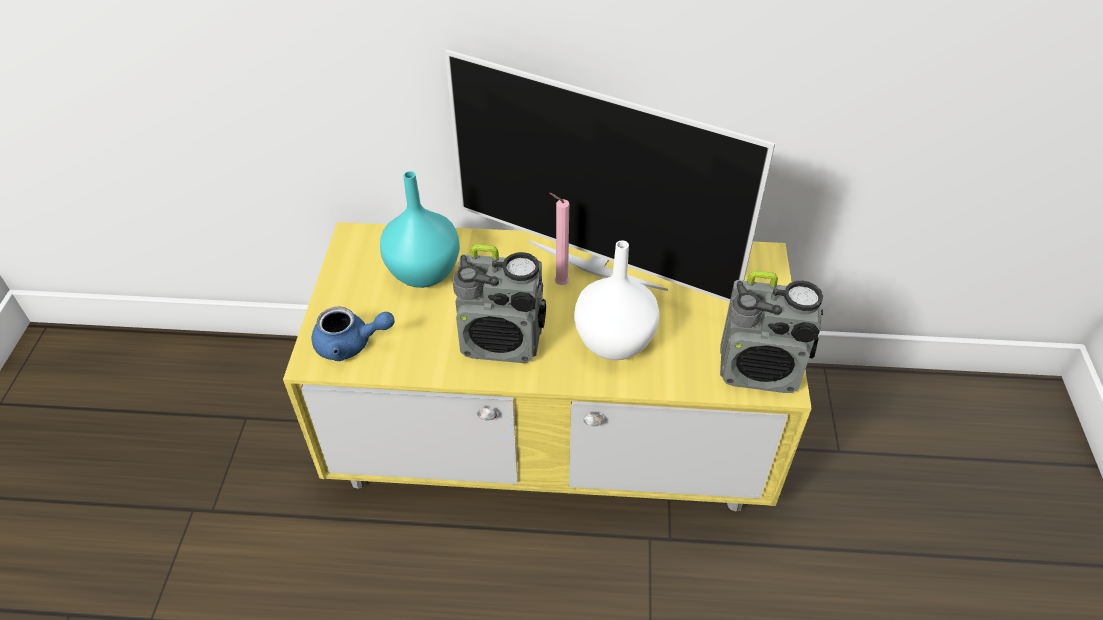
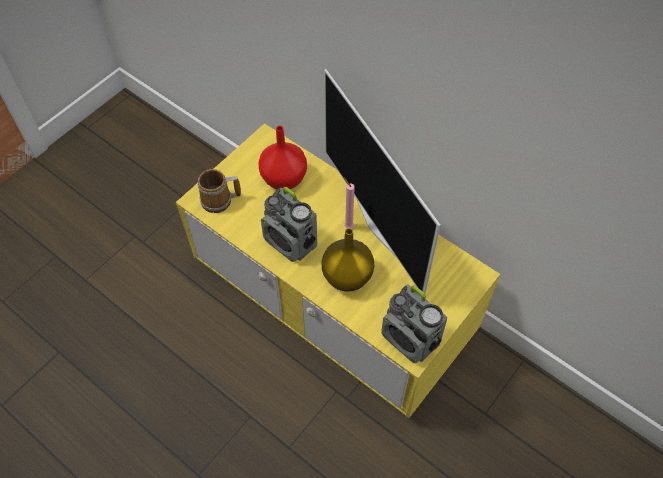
camera: 35 degrees right, 10 degrees up
(351, 344) = (218, 201): blue teapot -> mug
(423, 274) = (283, 179): turquoise vase -> red vase
(612, 343) = (346, 277): white vase -> yellow vase

